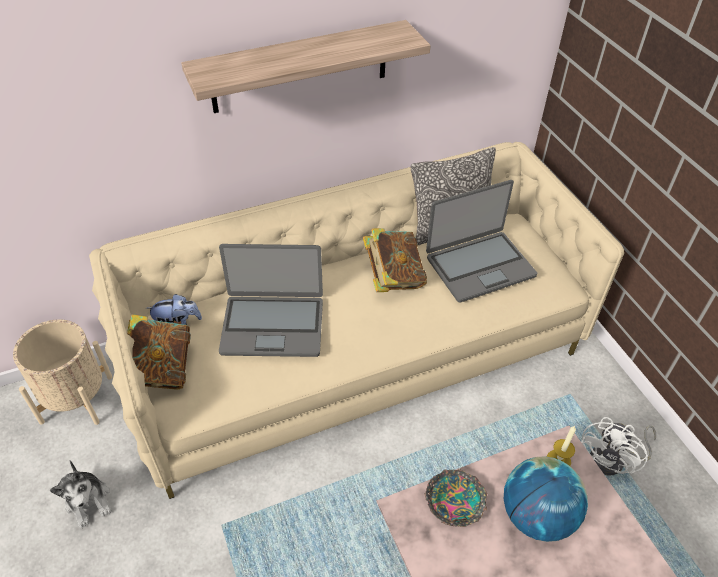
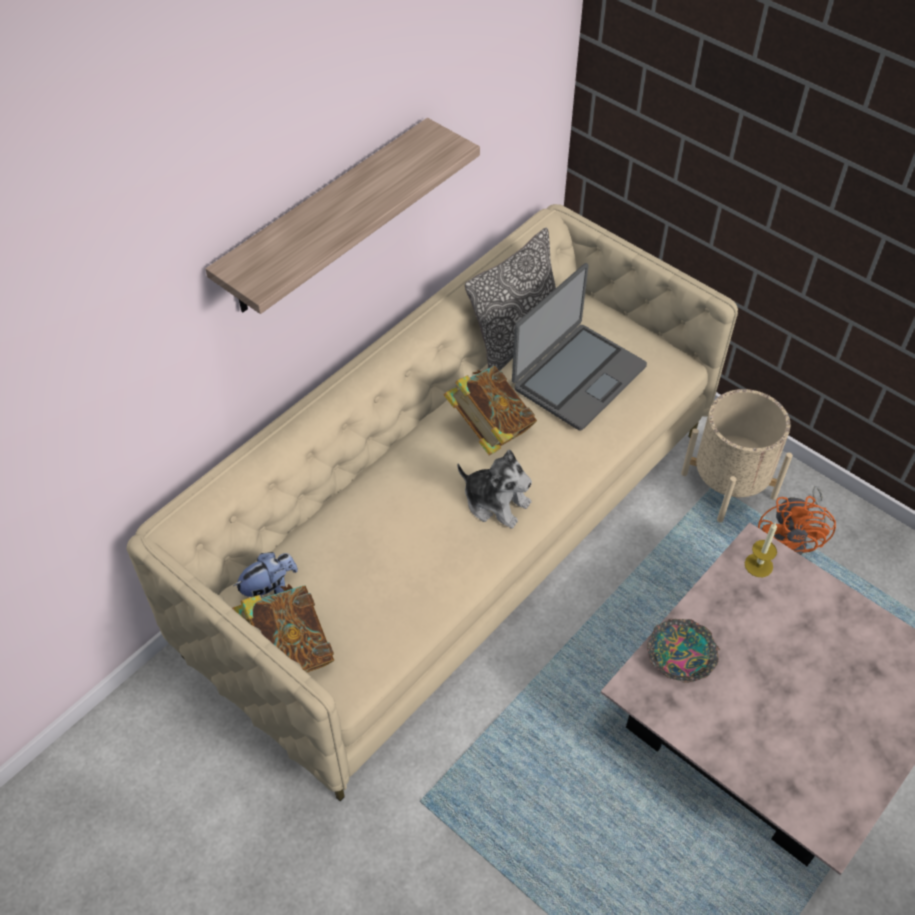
camera: 25 degrees left, 5 degrees up
(76, 399) = (140, 739): beige planter -> beige planter (728, 485)
(89, 501) = (243, 849): plush toy -> plush toy (496, 502)
(273, 325) = (387, 543): laptop -> none
(536, 516) = (767, 633): globe -> none
(613, 460) = (792, 540): white fan -> orange fan

